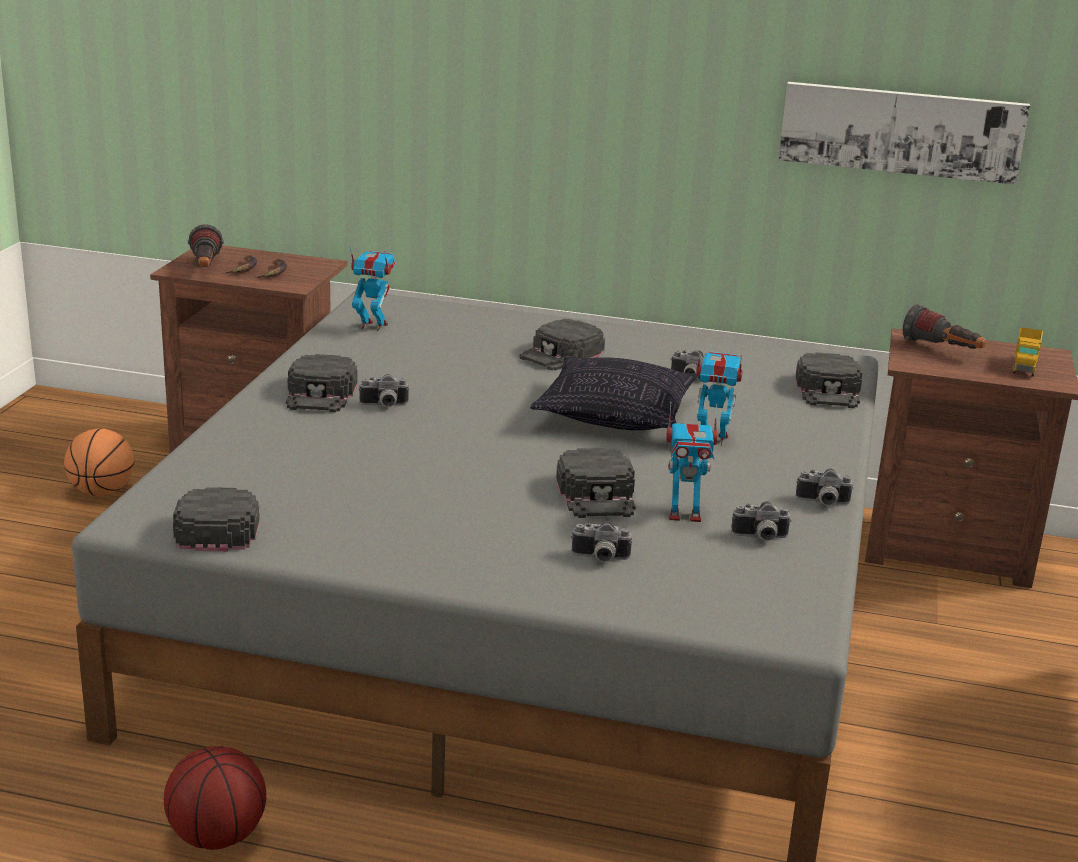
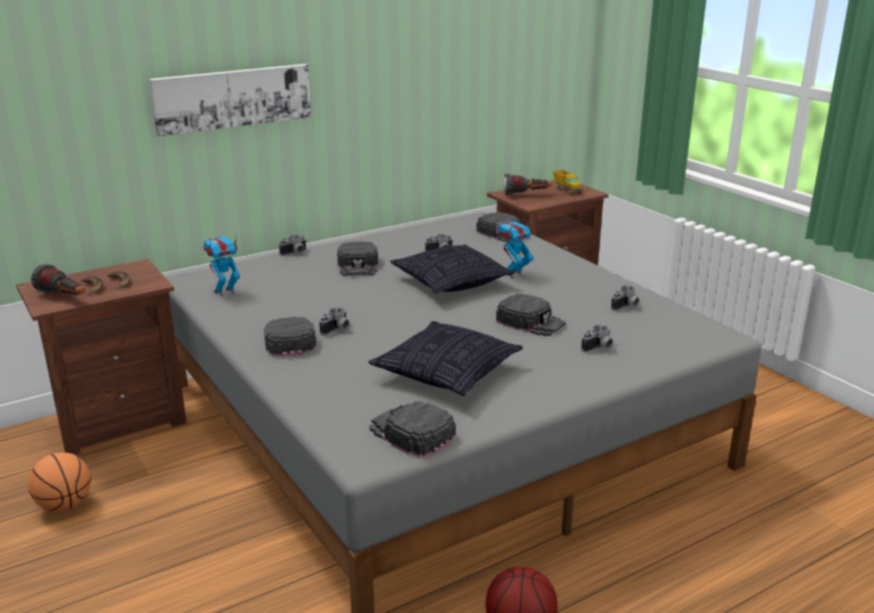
camera: 45 degrees left, 0 degrees up
(321, 393) = (289, 340): black cap -> black cap turned 150 degrees counterclockwise
(379, 495) = (447, 373): none -> pillow
(684, 514) = (581, 312): toy robot -> none
(822, 503) = (611, 281): camera -> camera (295, 253)
(901, 131) = (476, 77): picture -> picture (233, 98)

